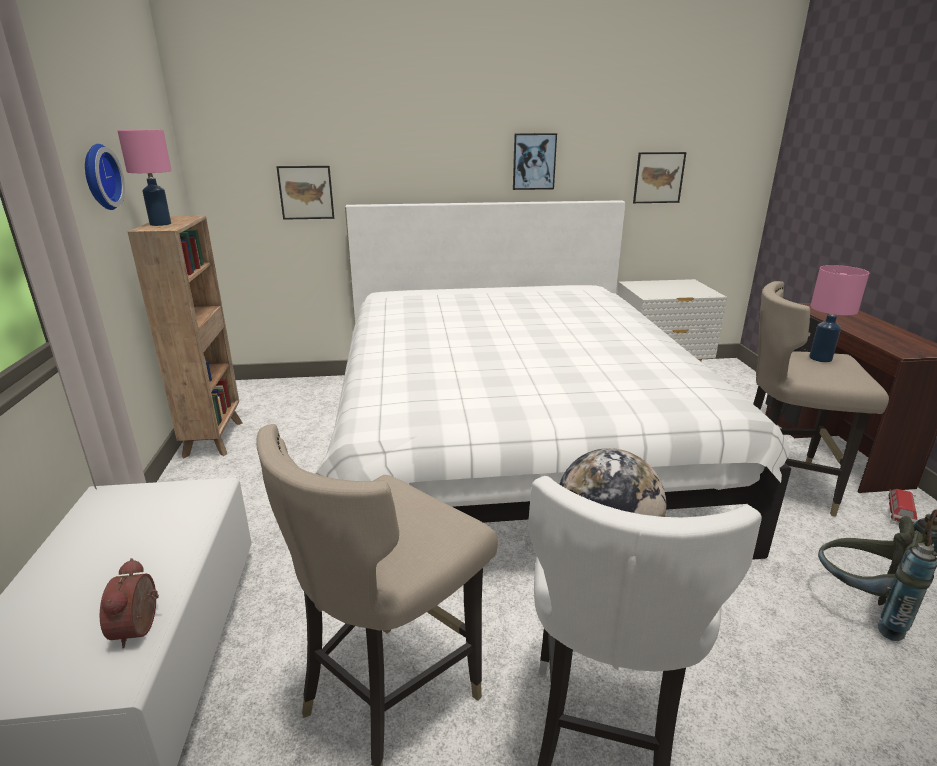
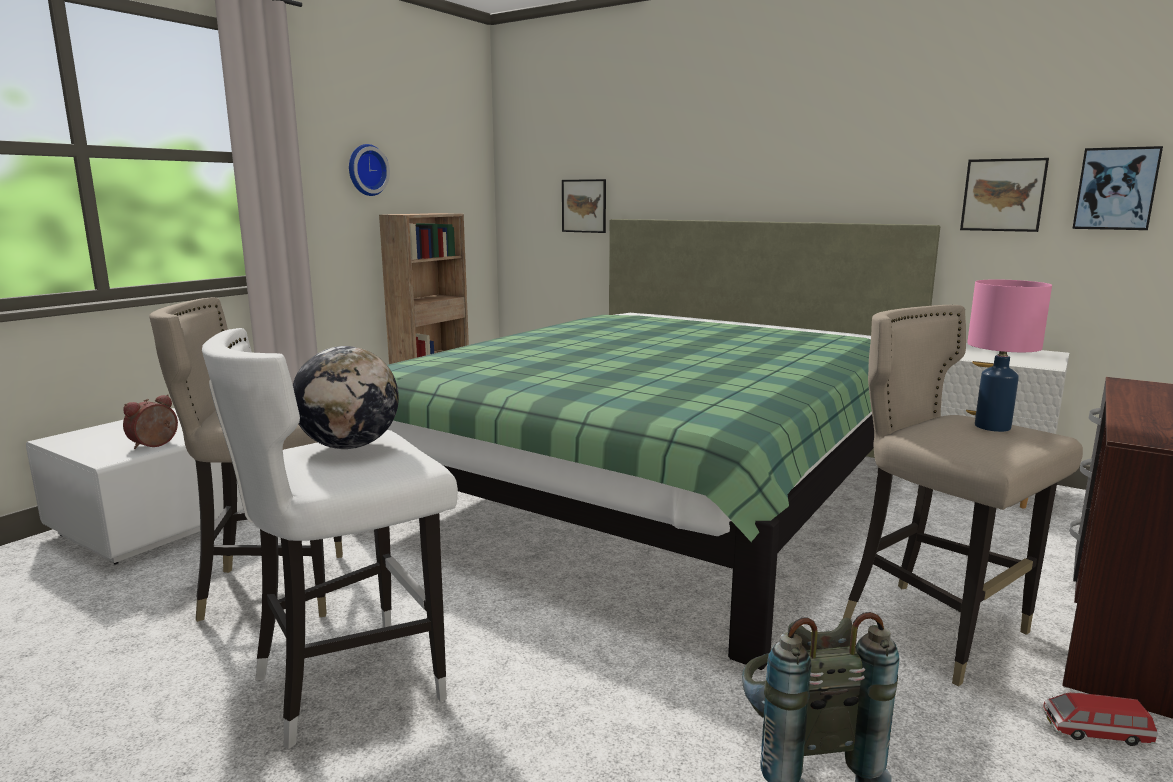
camera: 40 degrees right, 10 degrees down
(160, 224) = (413, 213): pink table lamp -> none
(509, 445) = (655, 490): white bed -> green bed
(534, 161) = (819, 173): picture -> picture (1116, 188)
(900, 513) = (1095, 732): toy car -> toy car turned 150 degrees counterclockwise

